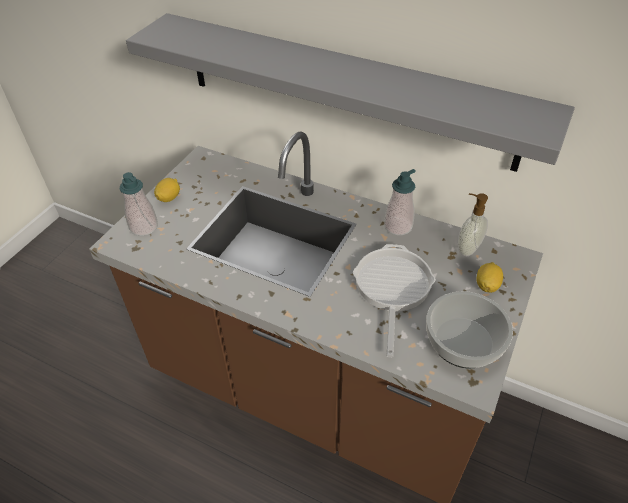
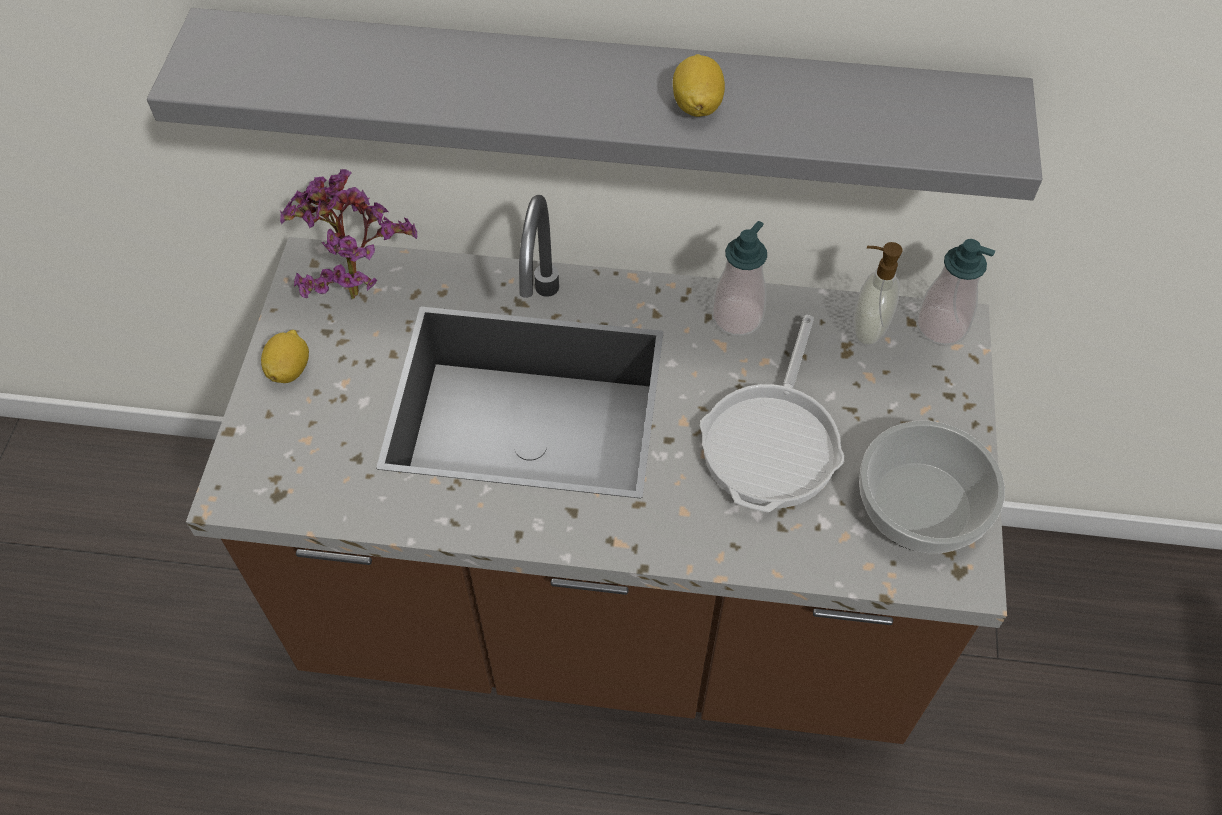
camera: 20 degrees left, 10 degrees up
(144, 227) = (271, 446): soap dispenser -> soap dispenser (941, 326)
(216, 171) = (355, 287): none -> potted plant
(392, 288) = (773, 442): frying pan -> frying pan turned 150 degrees counterclockwise
(487, 285) = (922, 391): lemon -> lemon (697, 105)

